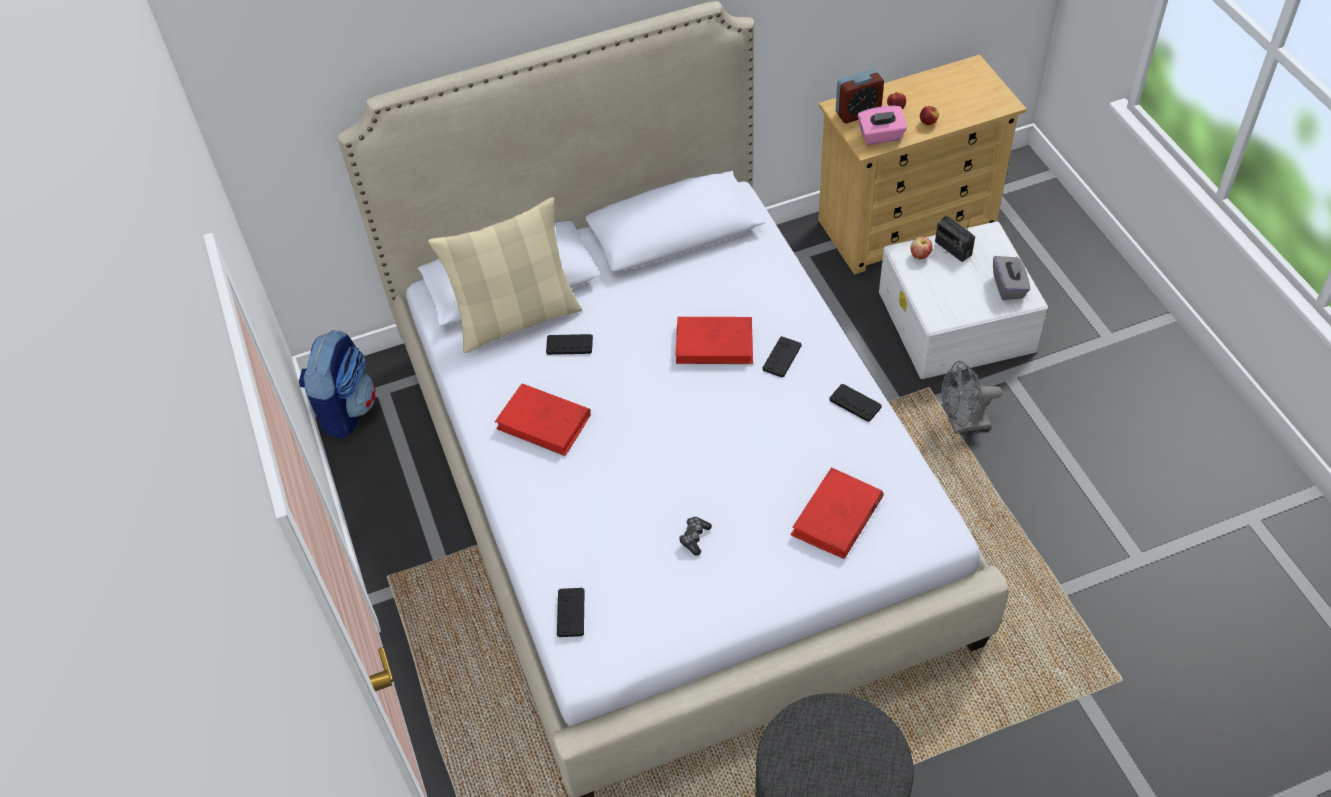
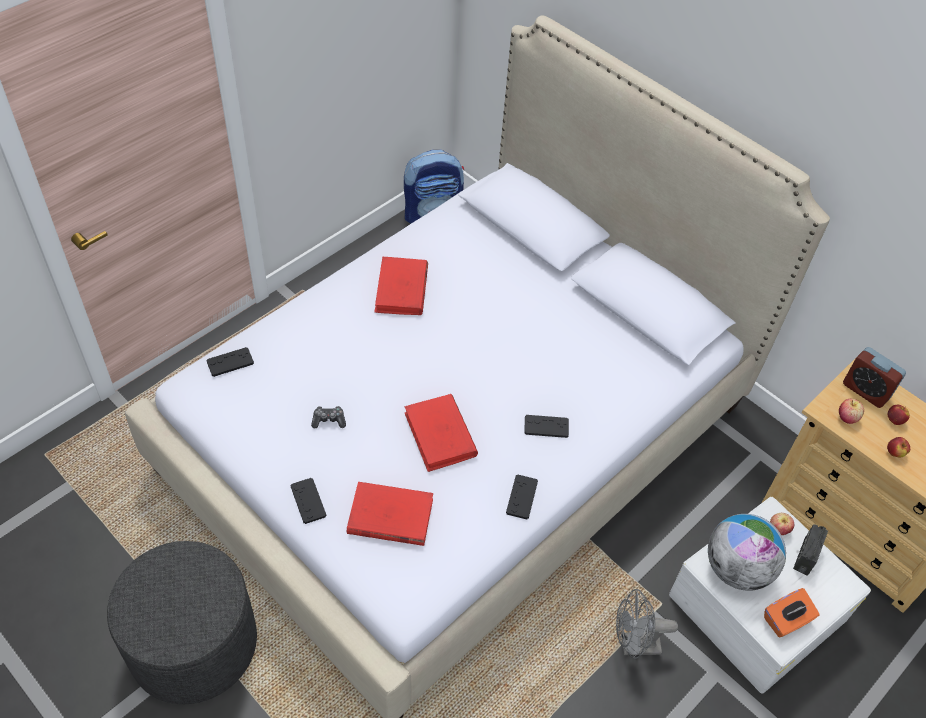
camera: 60 degrees right, 0 degrees up
(517, 318) = (496, 240): beige pillow -> none
(569, 345) = (486, 280): black game controller -> black game controller (308, 501)
(715, 343) = (537, 374): red book -> red book (440, 435)
(881, 136) = (847, 418): pink tissue box -> apple
(948, 299) = (736, 568): none -> globe
(962, 424) = (634, 645): grey fan -> grey fan turned 60 degrees counterclockwise
(1009, 287) = (786, 620): grey tissue box -> orange tissue box

